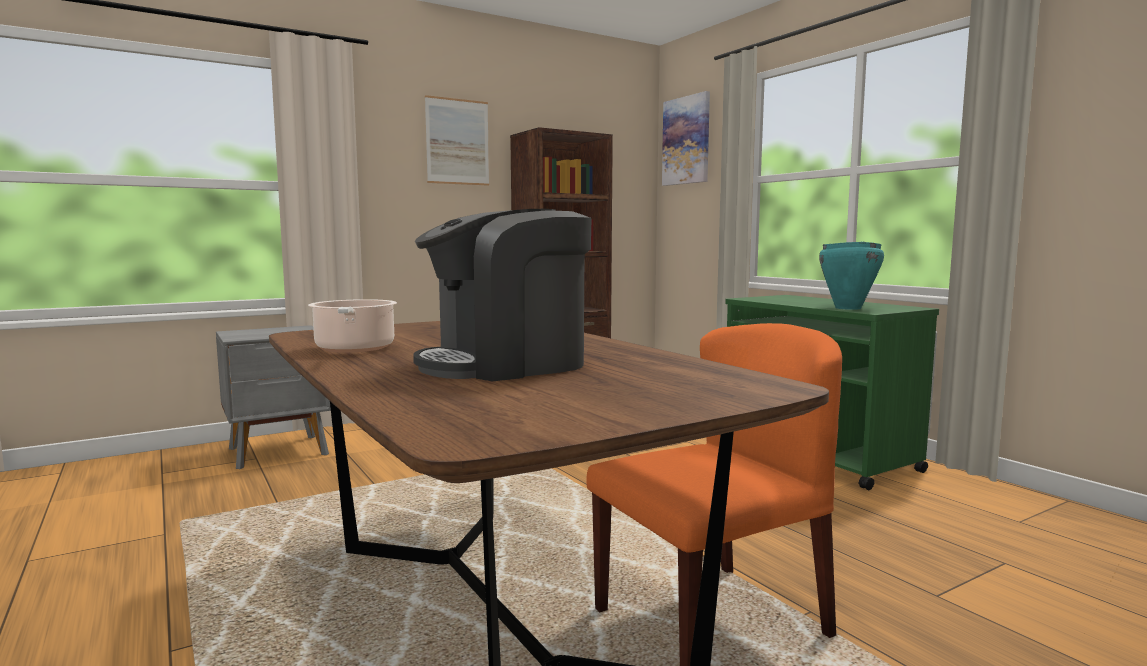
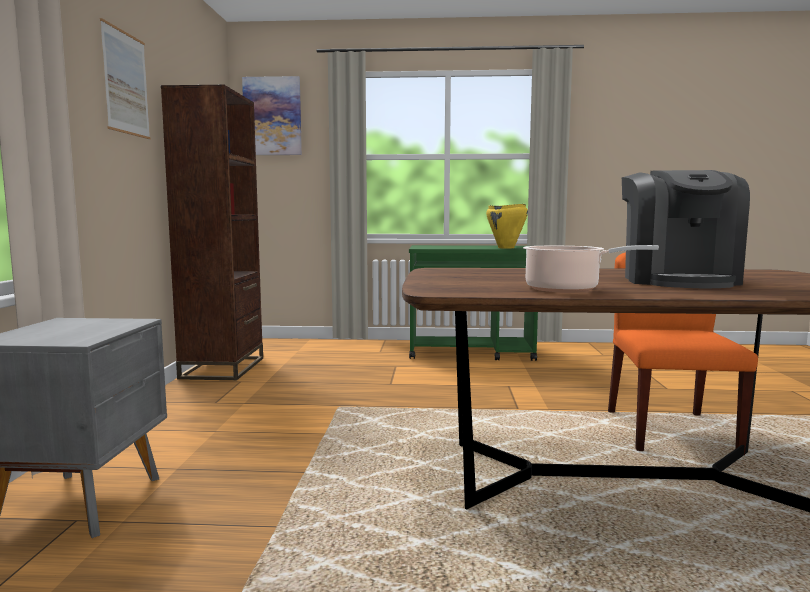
camera: 55 degrees left, 0 degrees up
(847, 308) = (506, 248): turquoise cooking pot -> yellow cooking pot

